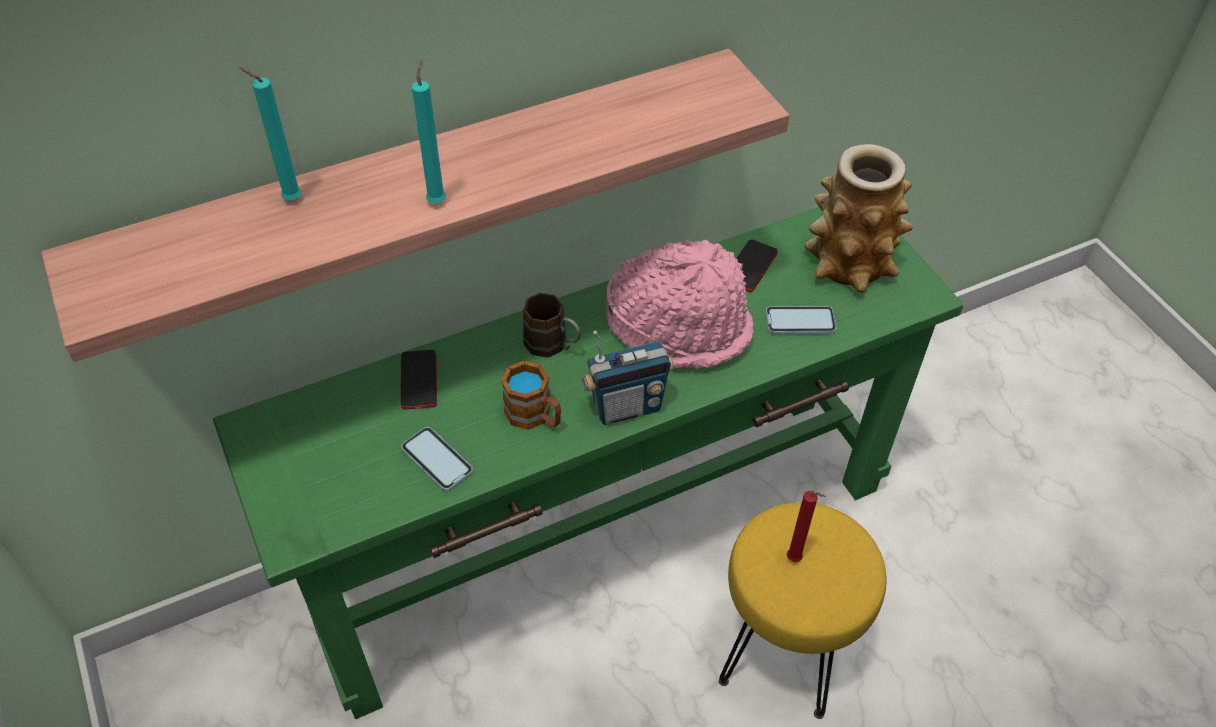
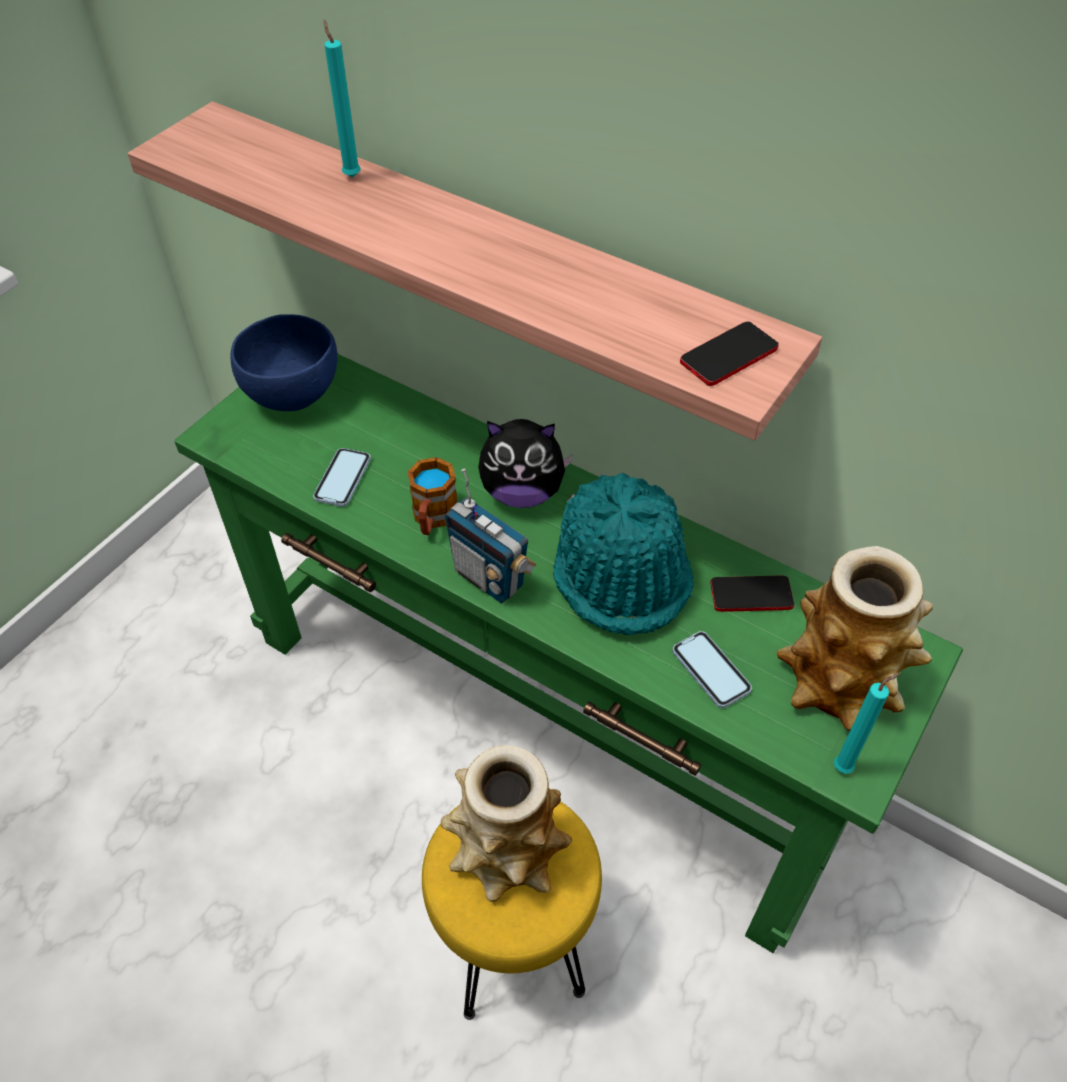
camera: 60 degrees right, 0 degrees up
(294, 454) = (294, 395): none -> blue bowl
(419, 380) = (418, 426): phone -> phone (729, 355)
(437, 200) = (414, 247): turquoise candle -> turquoise candle (845, 767)
(553, 346) = (522, 492): brown mug -> plush toy
(680, 325) = (622, 572): pink hat -> turquoise hat
(796, 560) = (506, 850): red candle -> vase

